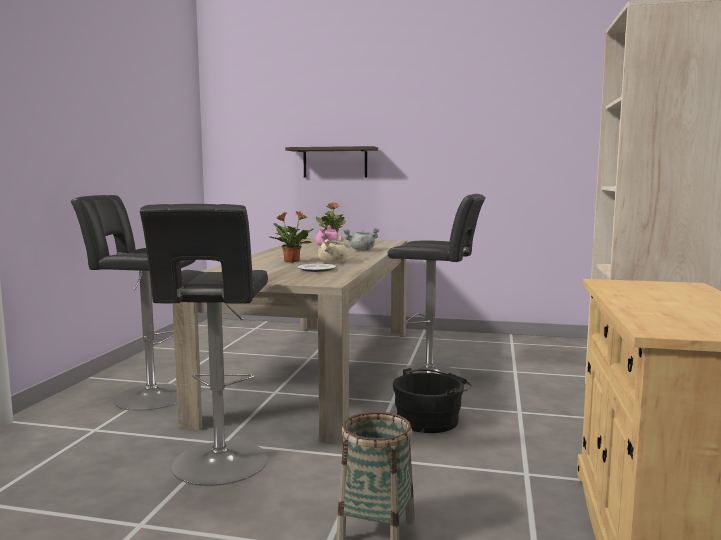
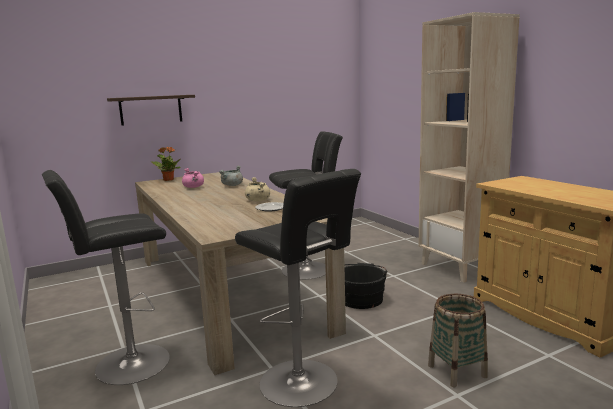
camera: 40 degrees left, 5 degrees up
(291, 261) = (223, 205): potted plant -> none

